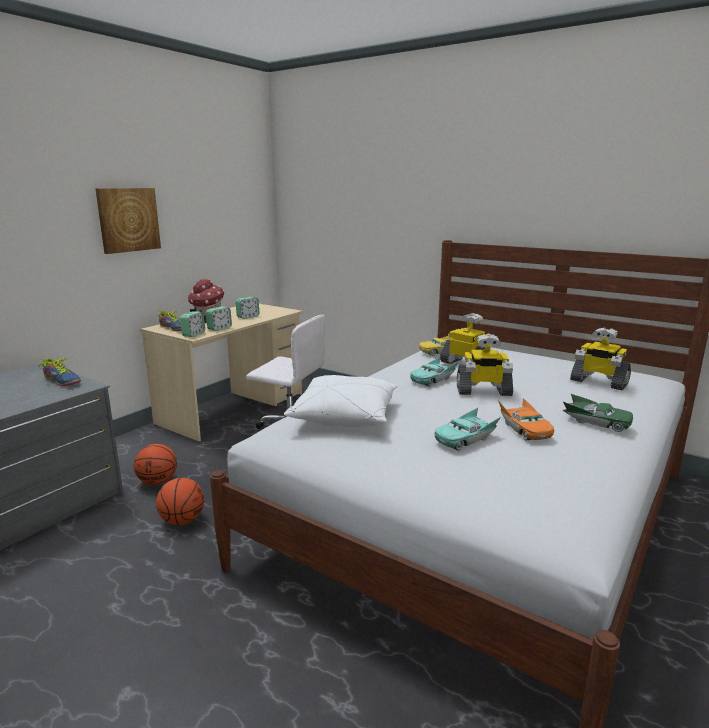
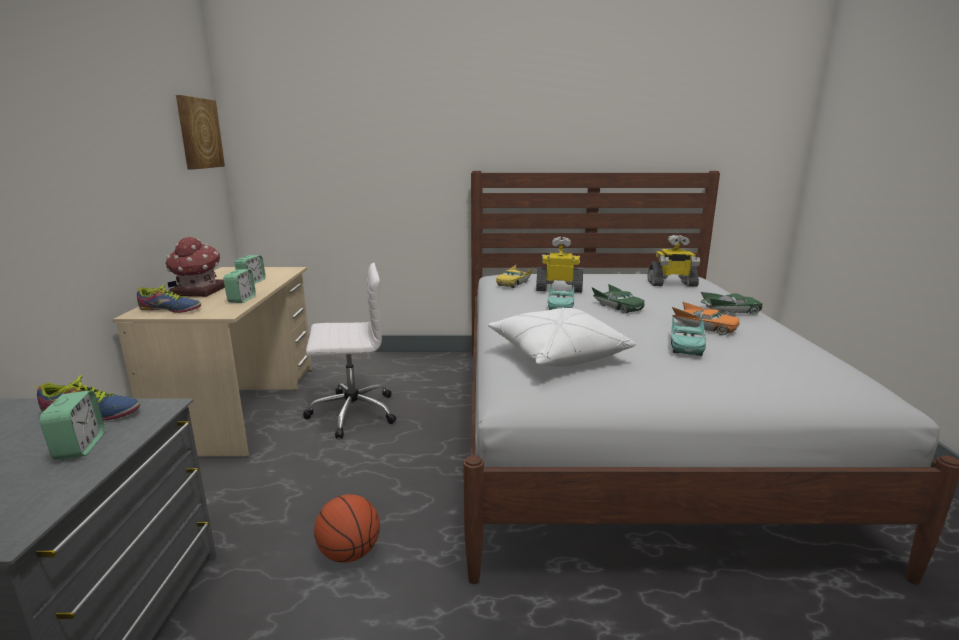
camera: 35 degrees left, 0 degrees up
(128, 219) = (73, 150): picture -> picture (199, 133)
(158, 482) = (251, 523): basketball -> none
(193, 334) = (218, 311): alarm clock -> alarm clock (80, 447)
(483, 391) = (617, 307): toy robot -> green toy car

